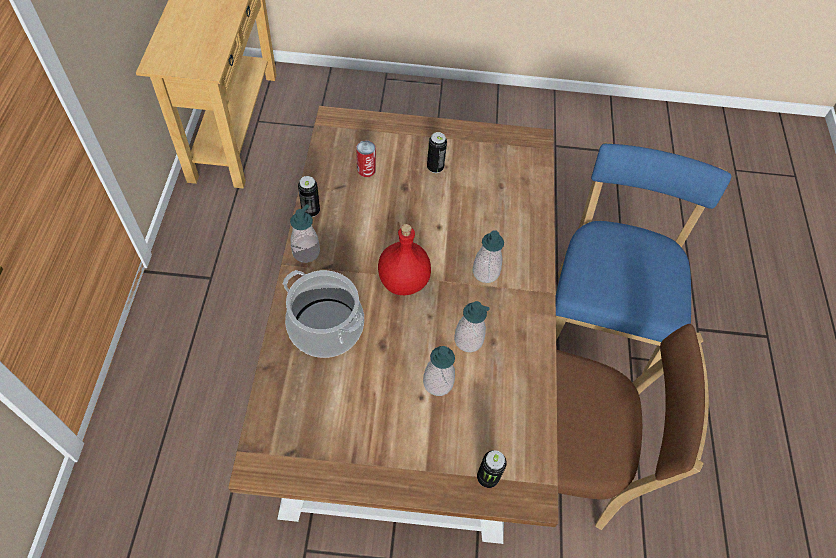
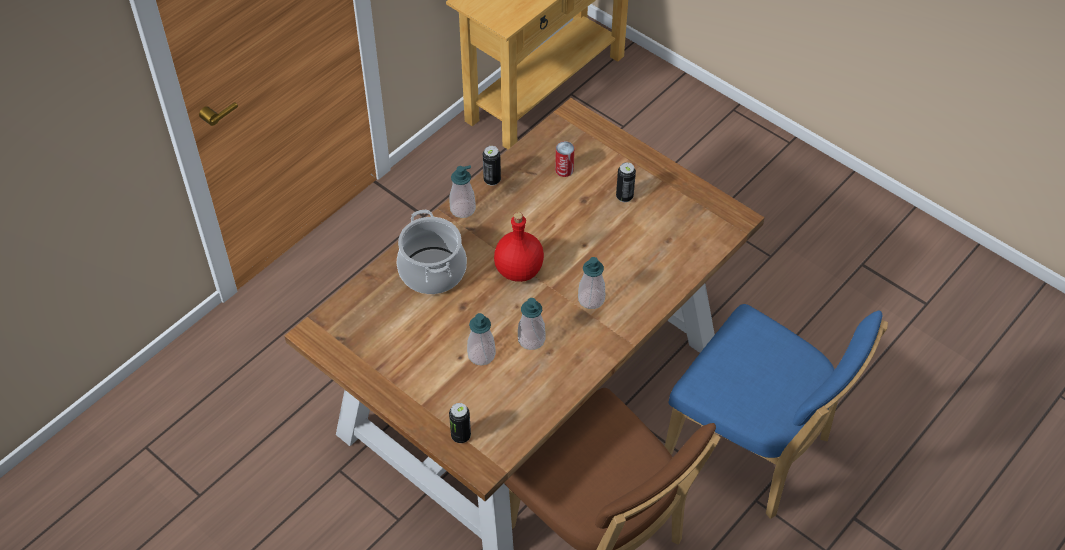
camera: 40 degrees right, 5 degrees down
(599, 321) = (754, 451): blue chair -> blue chair turned 75 degrees clockwise

